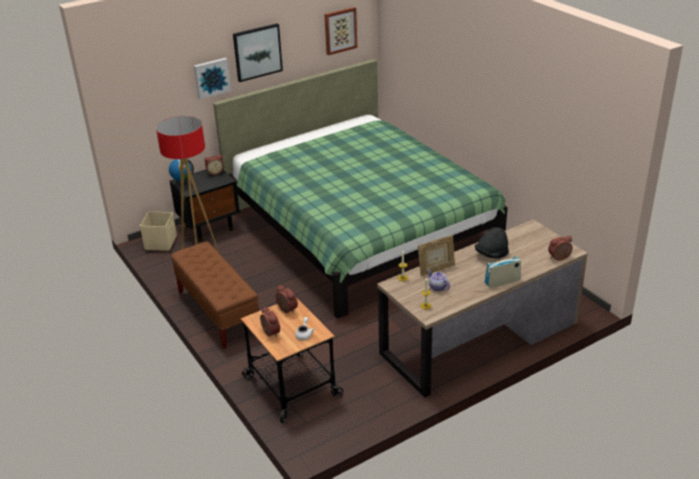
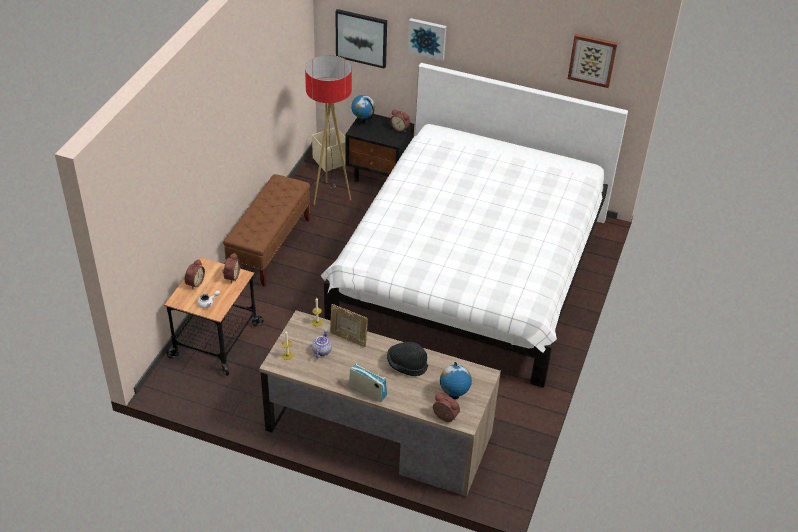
camera: 50 degrees right, 10 degrees up
(257, 52) = (484, 36): picture -> picture (361, 38)
(359, 230) = (471, 269): green bed -> white bed
(541, 246) = (454, 395): none -> globe

